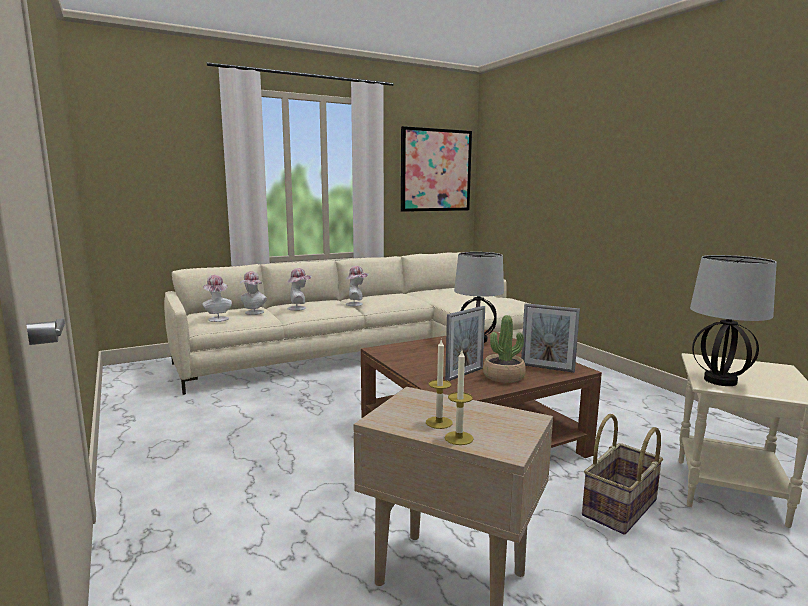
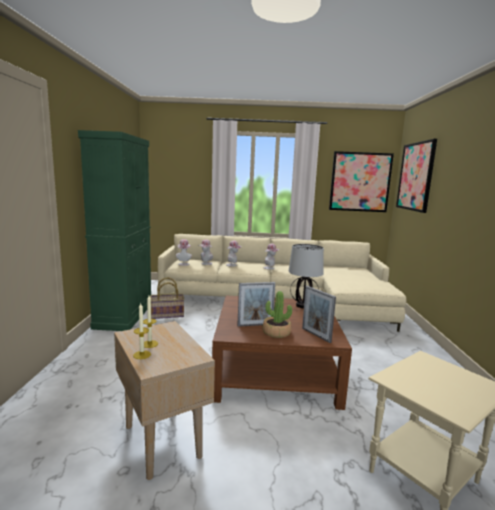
camera: 30 degrees right, 0 degrees up
(142, 429) = (124, 315): none -> green cabinet
(515, 159) = (415, 176): none -> picture
(621, 508) = (315, 450): basket -> basket (167, 315)
(719, 380) = (403, 378): table lamp -> none

